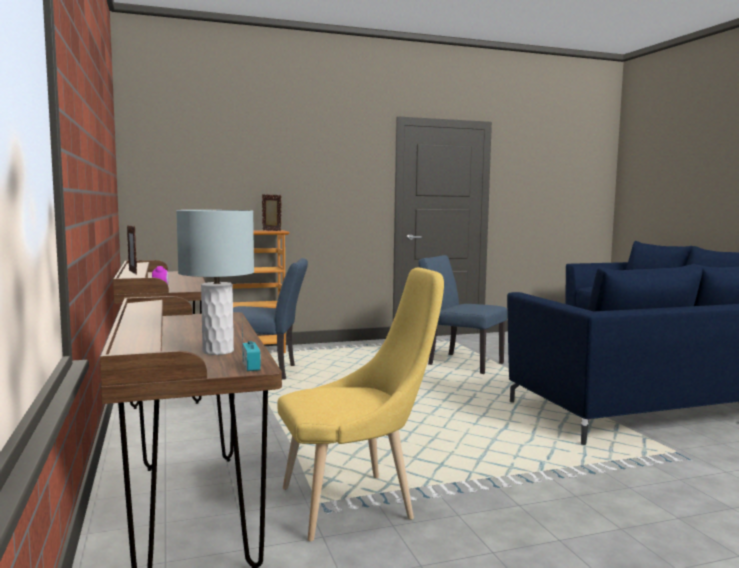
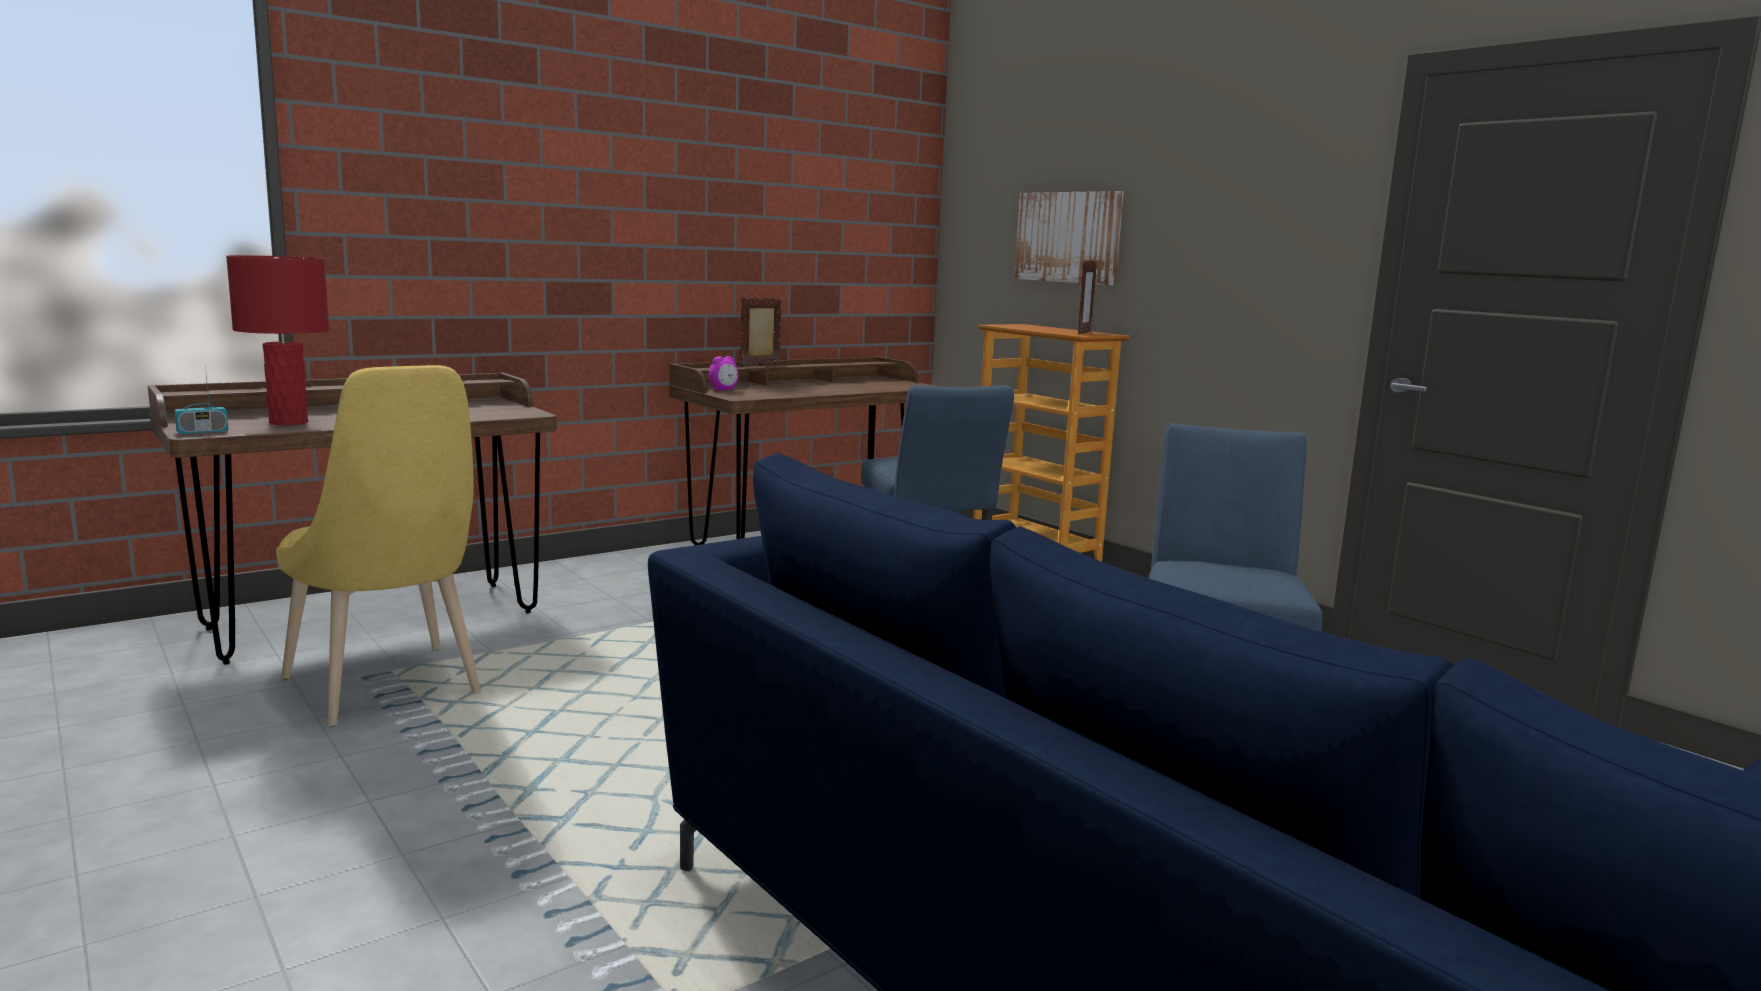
camera: 70 degrees right, 5 degrees up
(218, 351) = (288, 422): grey table lamp -> red table lamp
(232, 182) = (1068, 237): none -> picture

